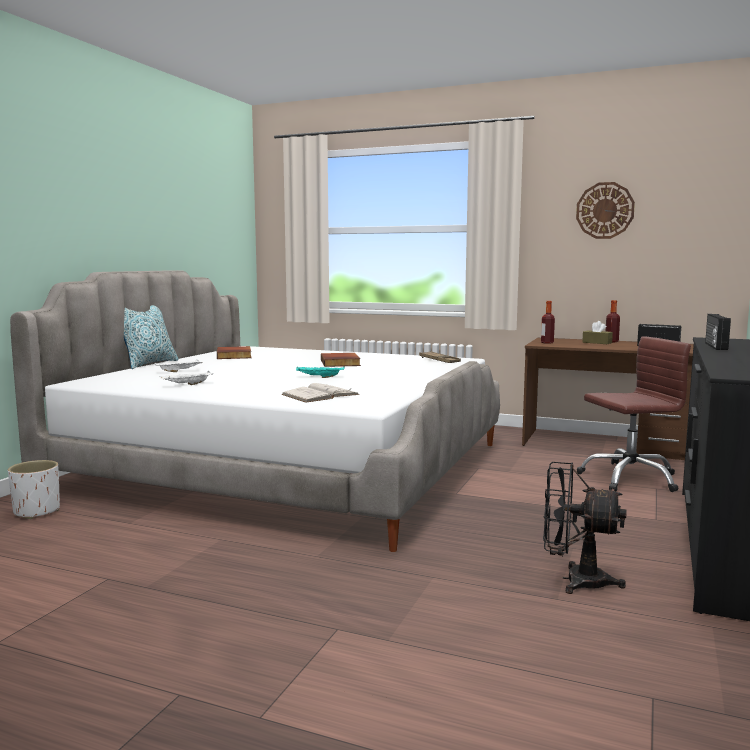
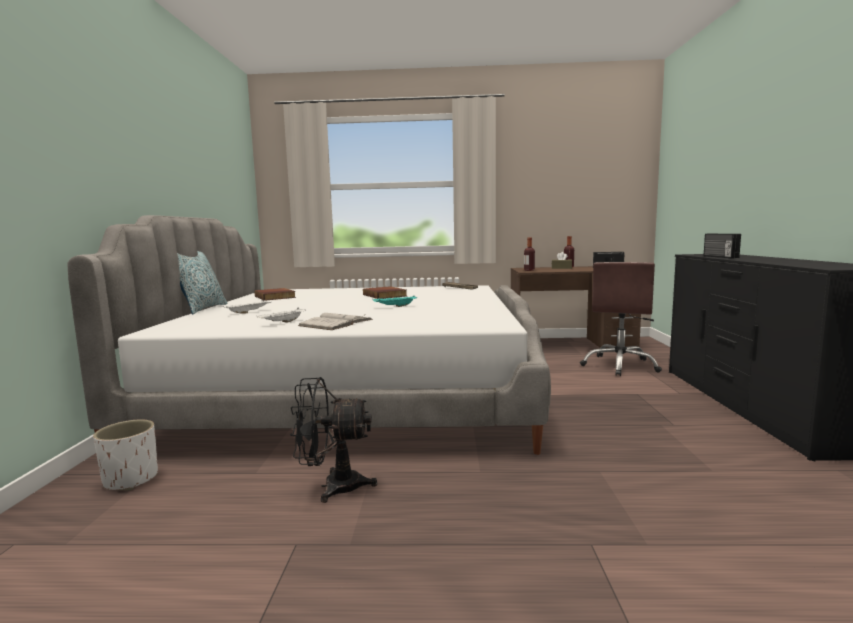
camera: 20 degrees left, 0 degrees up
(320, 394) = (430, 319): white book -> white book (336, 322)
(575, 580) = (701, 451): black fan -> black fan (332, 486)
(605, 210) = (556, 169): wall clock -> none
(629, 478) = (620, 365): brown office chair -> brown office chair turned 150 degrees clockwise

